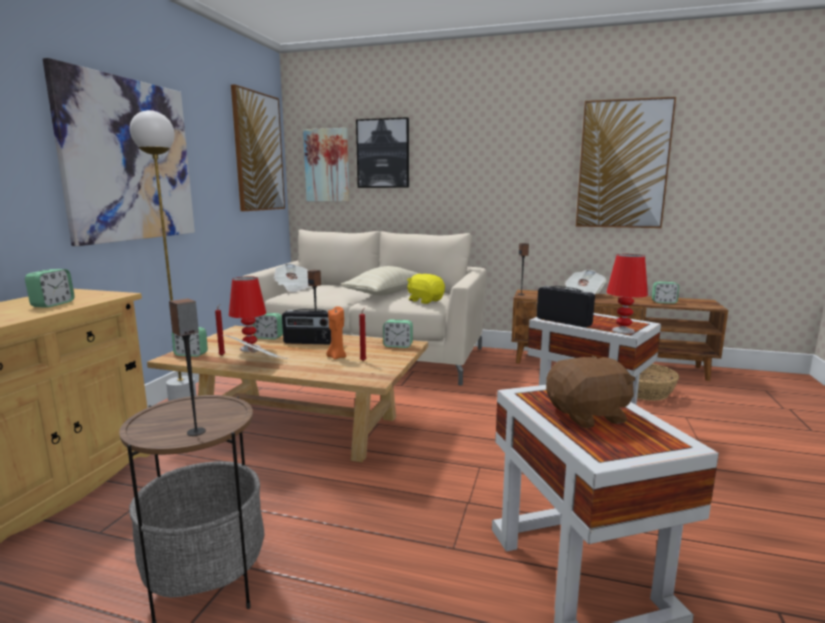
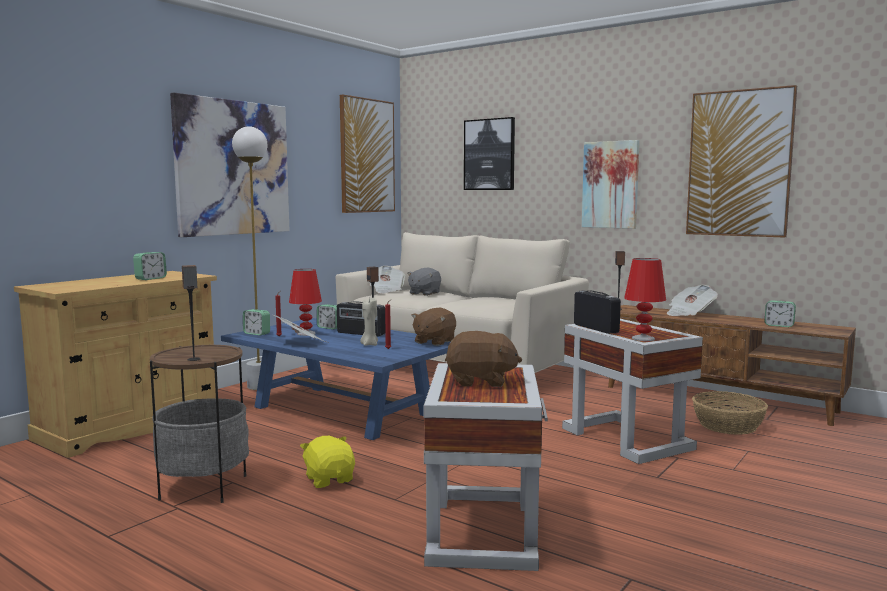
camera: 20 degrees right, 5 degrees down
(300, 426) = (343, 411): beige coffee table -> blue coffee table
(327, 165) = (437, 167): picture -> picture (610, 185)
(335, 289) = (424, 293): none -> grey plush toy
(336, 357) = (369, 344): orange candle -> beige candle
(385, 293) = (469, 299): beige pillow -> none
(398, 346) = (434, 341): alarm clock -> brown plush toy
(425, 300) = (500, 307): yellow plush toy -> yellow plush toy (330, 479)

